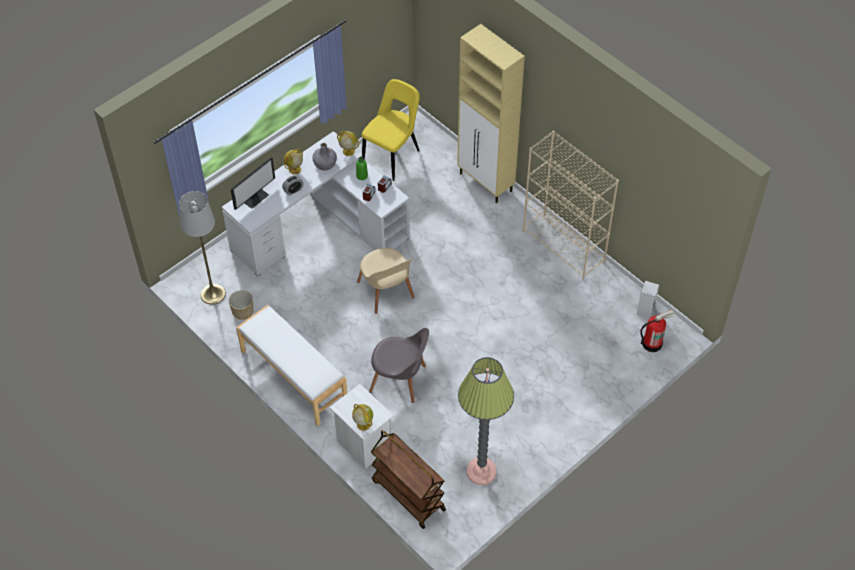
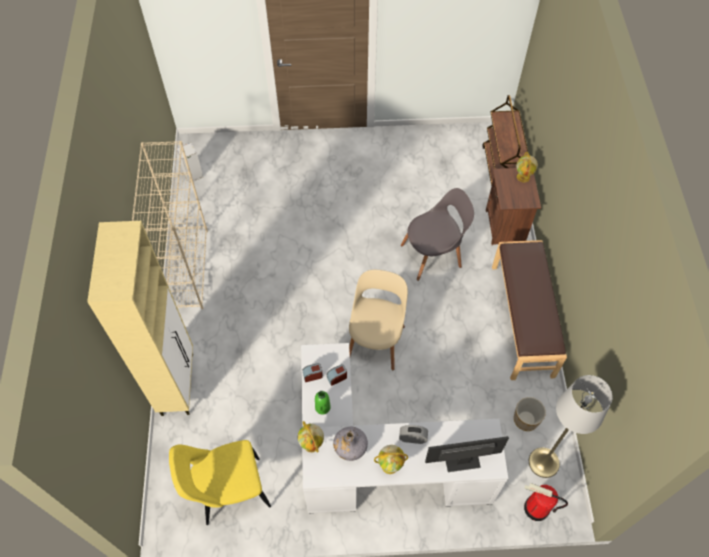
camera: 140 degrees left, 5 degrees up
(293, 377) = (523, 320): white bench -> brown bench
(363, 445) = (506, 226): white nightstand -> brown nightstand
(400, 380) = (433, 255): grey chair -> grey chair turned 105 degrees clockwise
(481, 471) = (433, 152): floor lamp -> none
(652, 343) = (218, 151): fire extinguisher -> fire extinguisher (536, 508)

